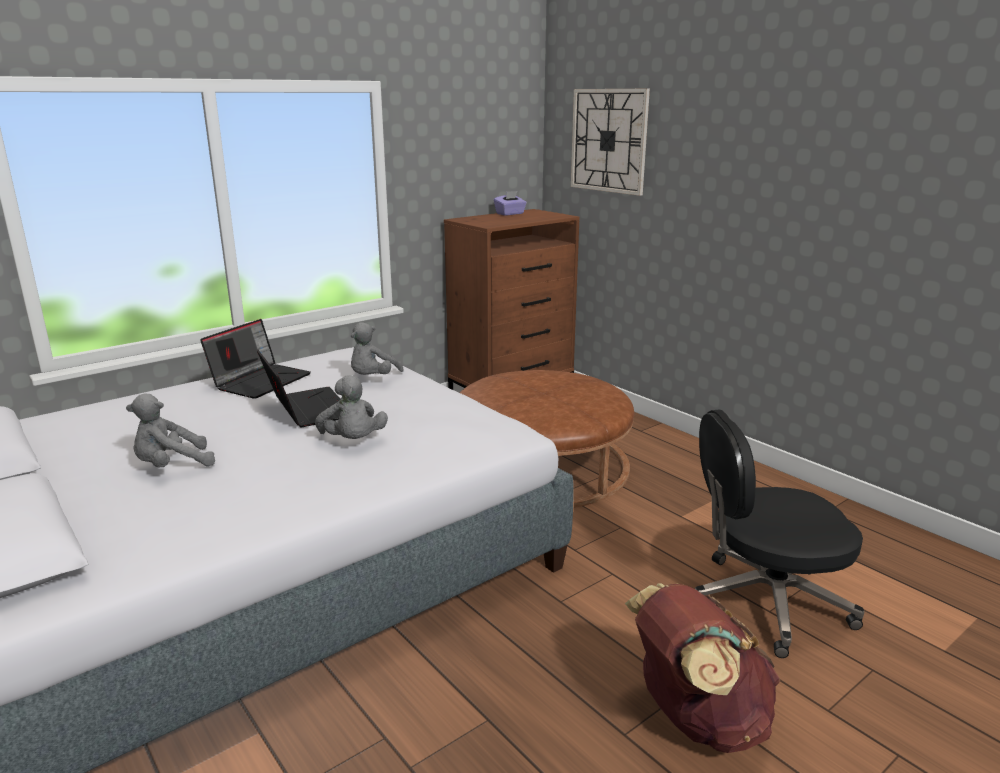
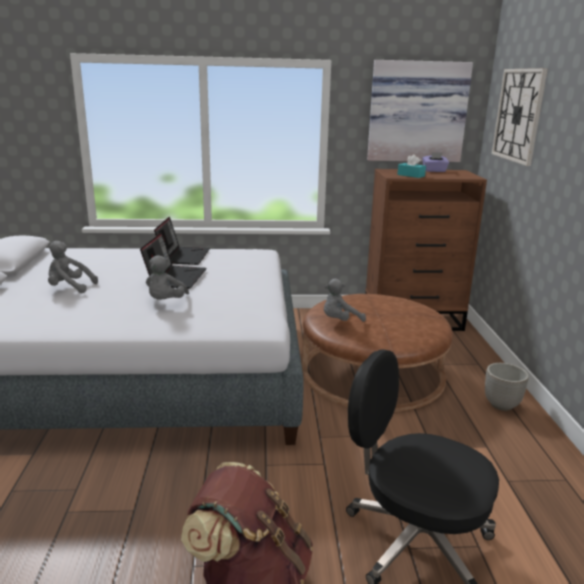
camera: 35 degrees right, 0 degrees up
(261, 381) = (183, 256): laptop -> laptop turned 60 degrees counterclockwise
(373, 378) = (242, 270): grey plush toy -> grey plush toy (340, 321)
(478, 144) = (417, 112): none -> picture
(502, 222) = (411, 175): none -> turquoise tissue box
(685, 455) = (501, 405): none -> planter

